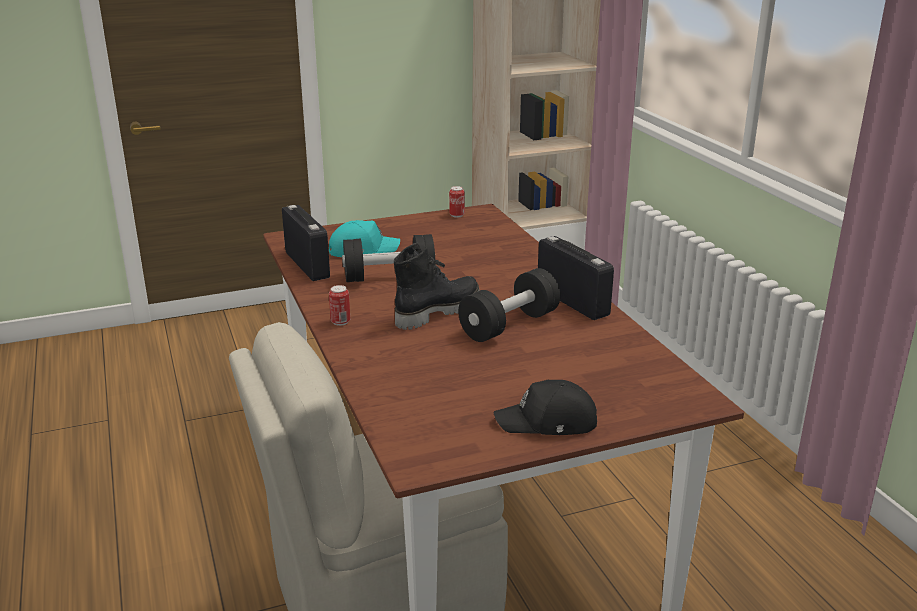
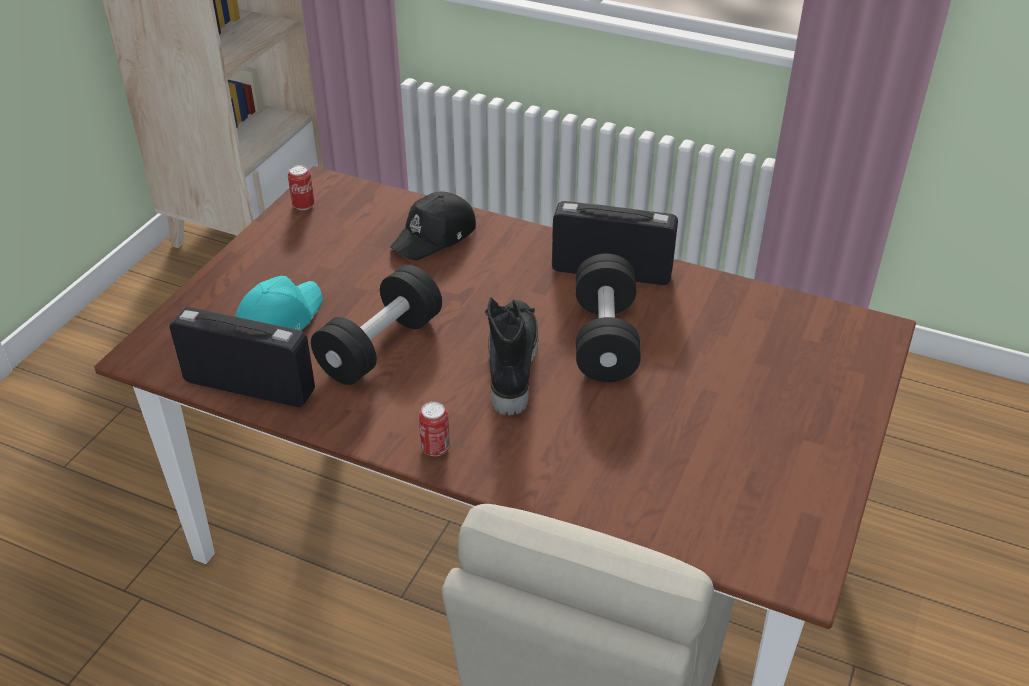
camera: 45 degrees left, 15 degrees up
(548, 422) = (817, 441): black cap -> black cap (435, 236)

